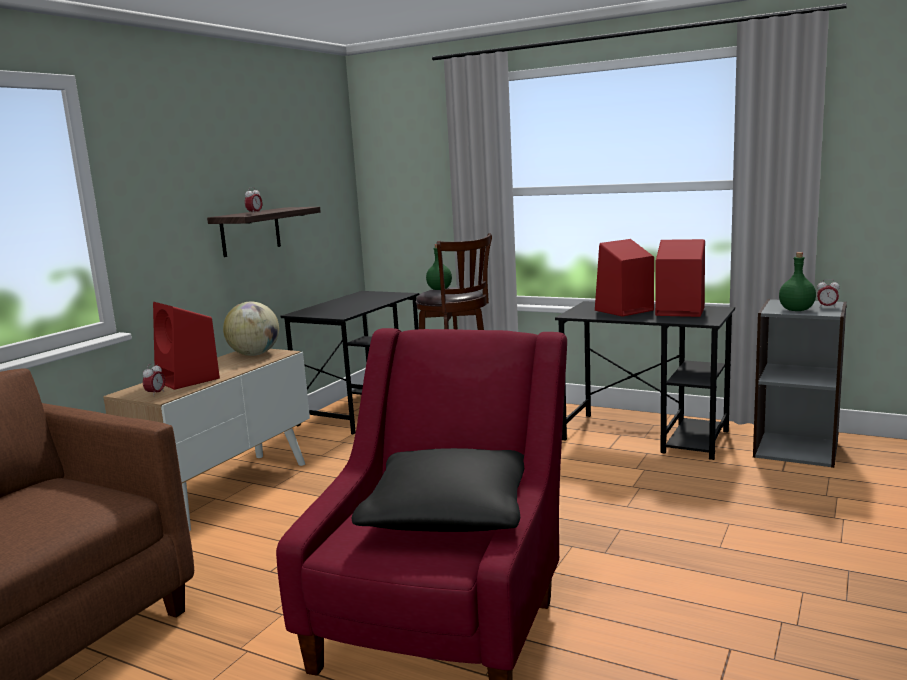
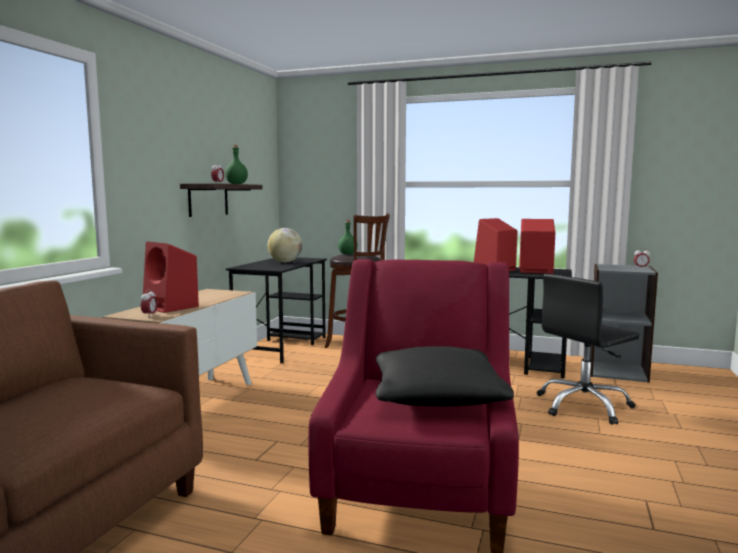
camera: 10 degrees left, 5 degrees down
(254, 354) = (216, 293): globe -> globe (285, 262)
(719, 504) = (584, 406): none -> black office chair
(797, 310) = (622, 269): green bottle -> green bottle (236, 184)

